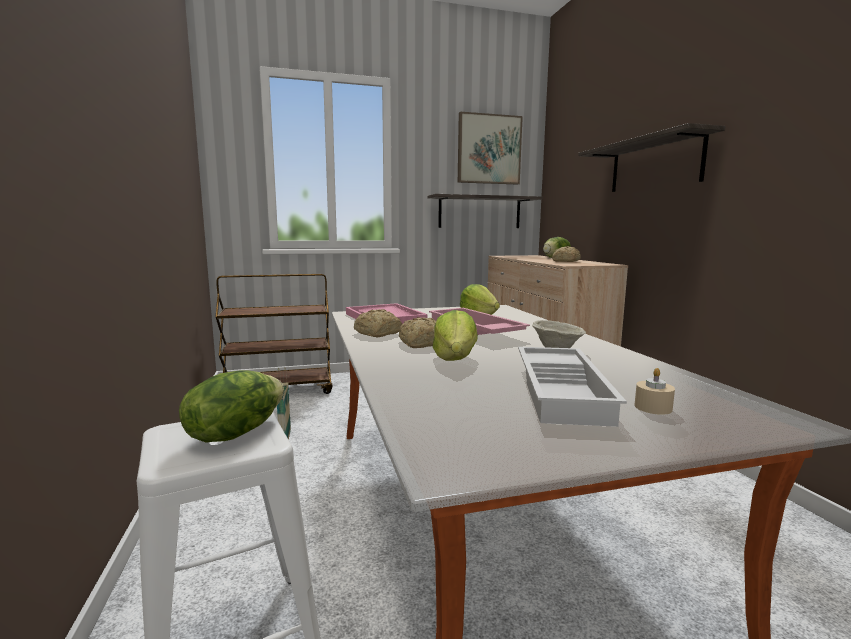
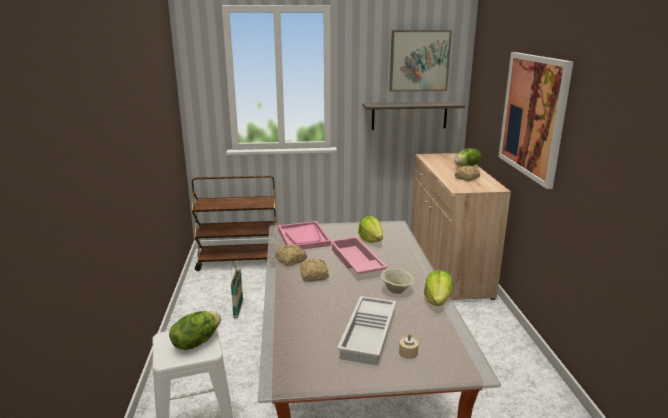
camera: 10 degrees right, 10 degrees up
(455, 359) = (326, 295): lettuce -> lettuce (438, 301)
(654, 165) = (533, 116): shelf -> picture

